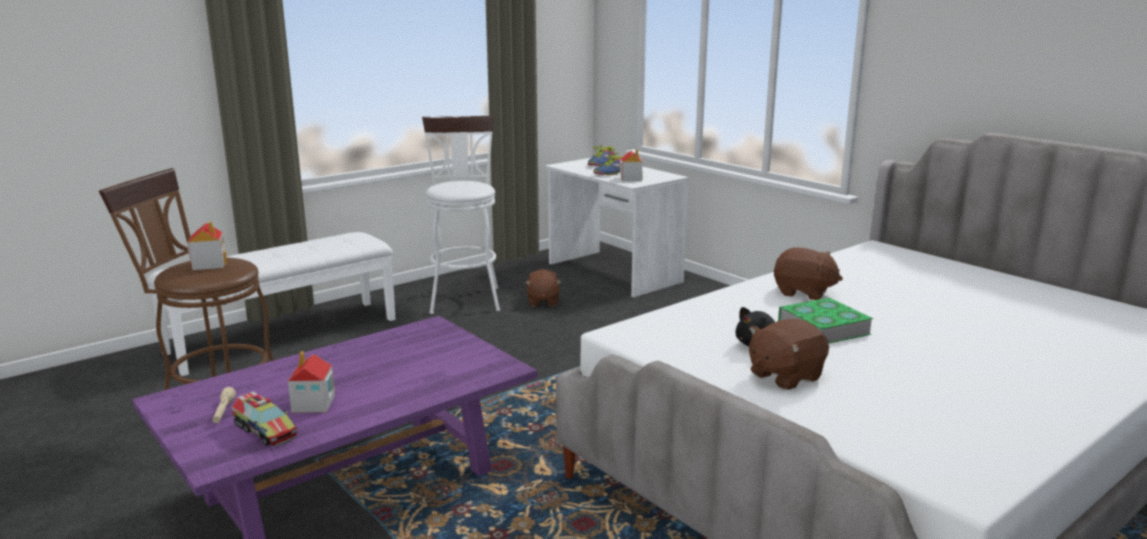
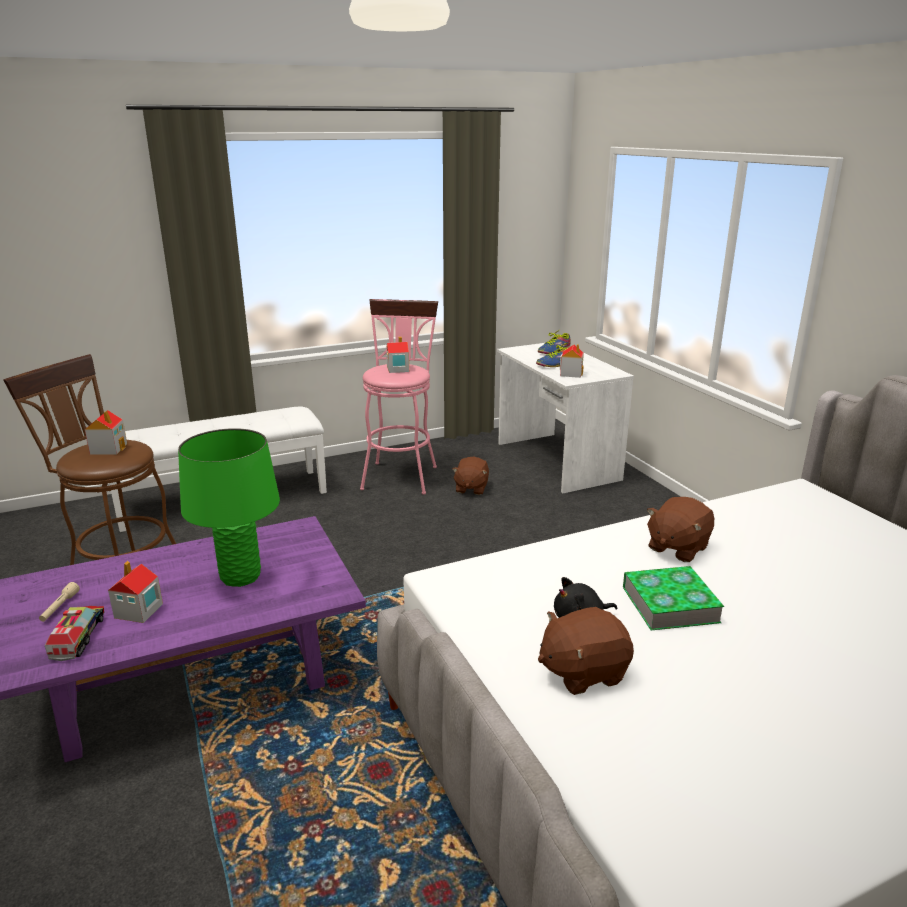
camera: 15 degrees right, 5 degrees up
(265, 431) = (78, 637): toy truck -> toy truck turned 150 degrees counterclockwise
(399, 367) = (240, 577): none -> green table lamp
(461, 184) = (397, 369): none -> toy house
(465, 297) = (401, 474): white stool -> pink stool
(803, 292) = (677, 547): brown plush toy -> brown plush toy turned 90 degrees clockwise

